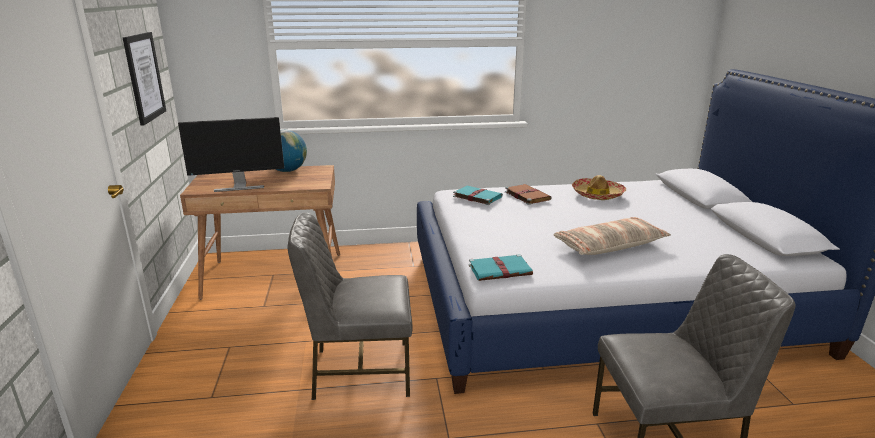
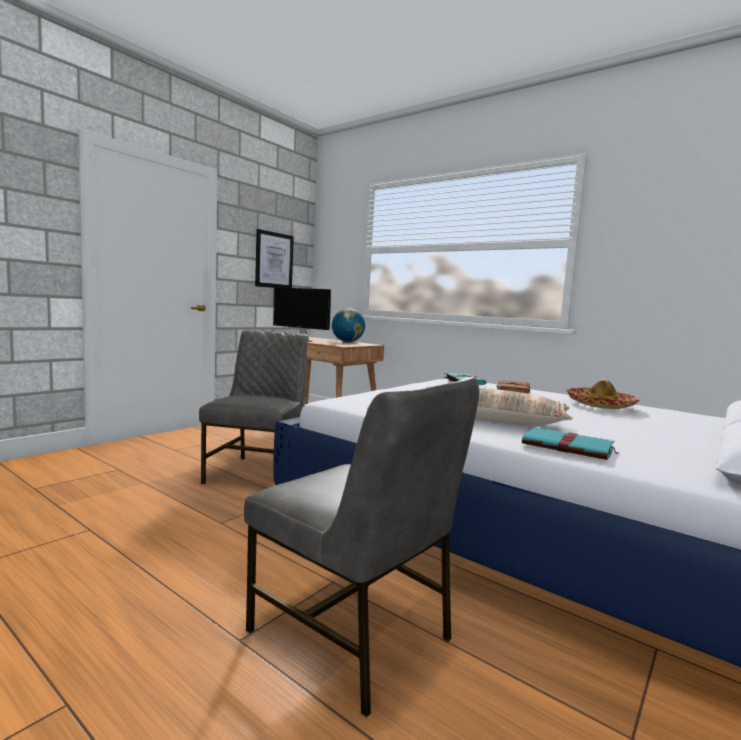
camera: 45 degrees right, 15 degrees down
(359, 370) = (258, 473): grey chair -> grey chair turned 60 degrees clockwise
(501, 270) = (351, 400): turquoise book -> turquoise book (569, 447)

